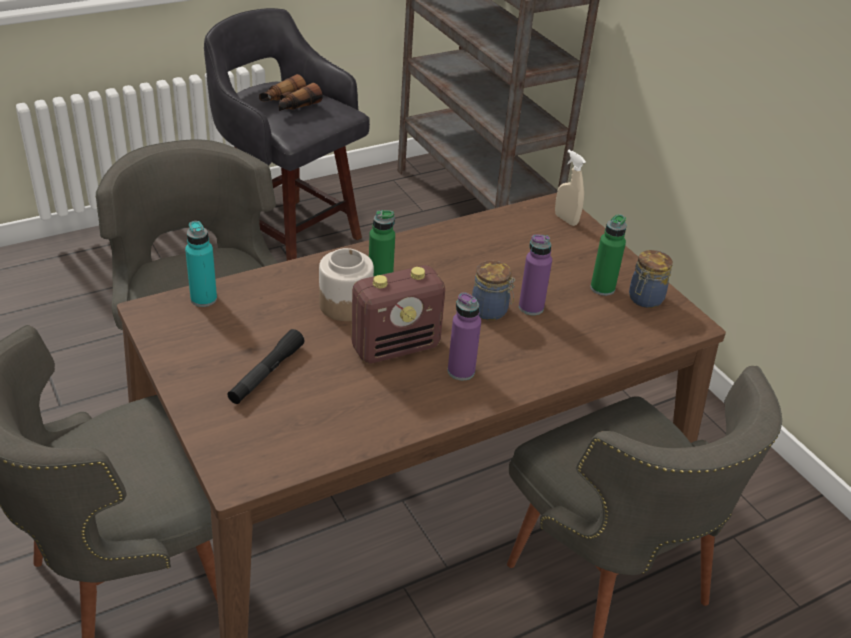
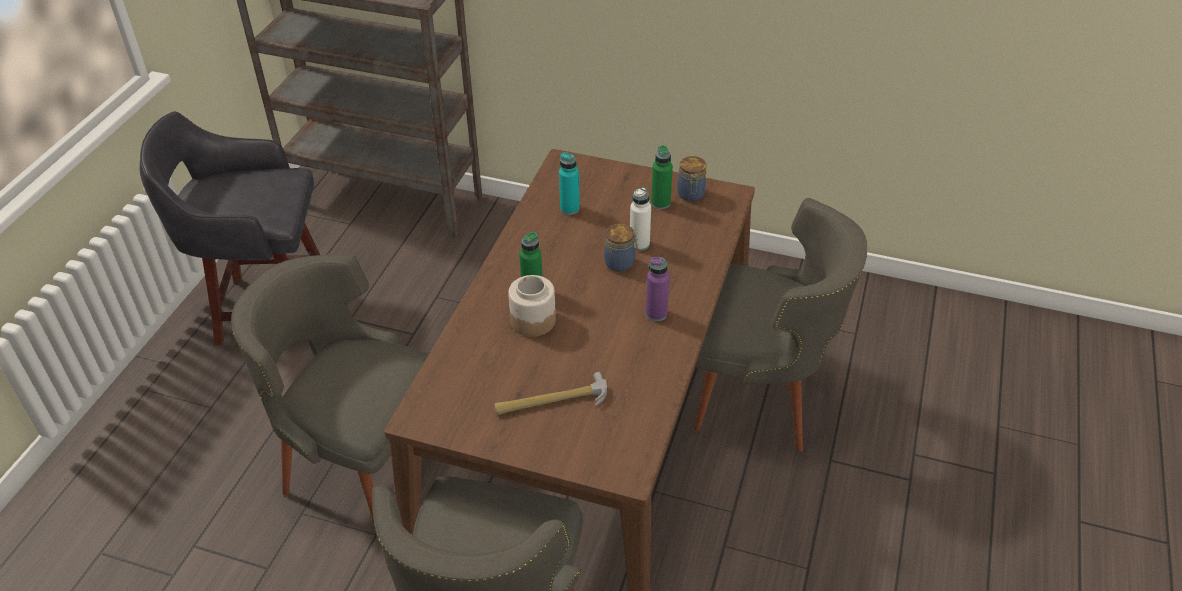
camera: 40 degrees left, 5 degrees up
(203, 299) = (438, 383): turquoise bottle -> turquoise bottle (569, 208)
(266, 373) = (552, 401): black flashlight -> hammer
(289, 104) = (239, 195): binoculars -> none
(396, 347) = (601, 326): radio -> none
(531, 307) = (639, 244): purple bottle -> white bottle
(566, 219) = (581, 168): beige spray bottle -> none

